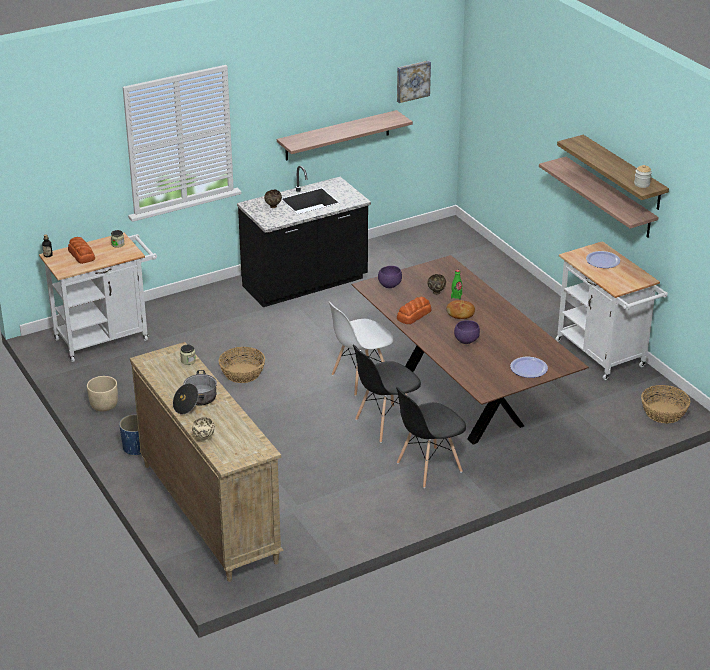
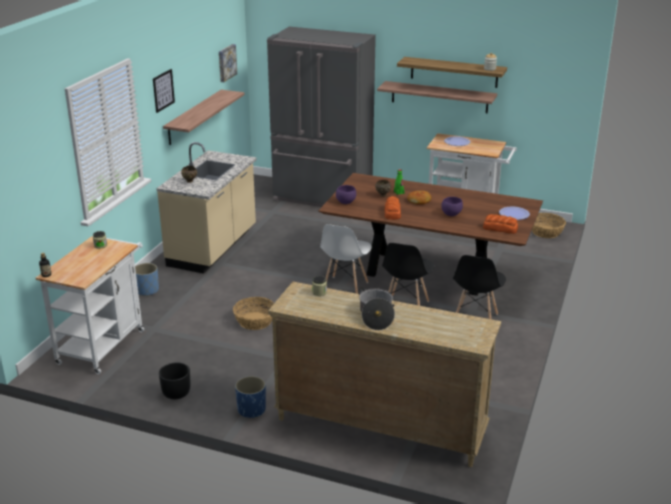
camera: 40 degrees left, 5 degrees down
(81, 254) = (78, 263): bread -> bread (500, 228)
(104, 405) = (176, 393): beige planter -> black planter
(197, 303) = (147, 290): none -> blue planter
(204, 439) = (430, 337): beige bowl -> none
(282, 102) = (163, 90): none -> picture
(305, 285) = (213, 248): black counter -> beige counter
(484, 271) = (322, 197): none -> grey fridge

